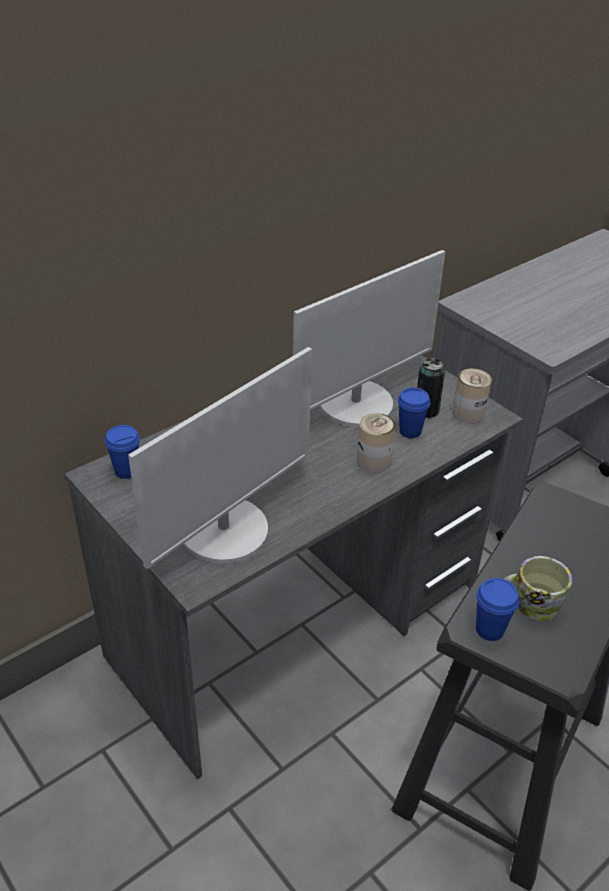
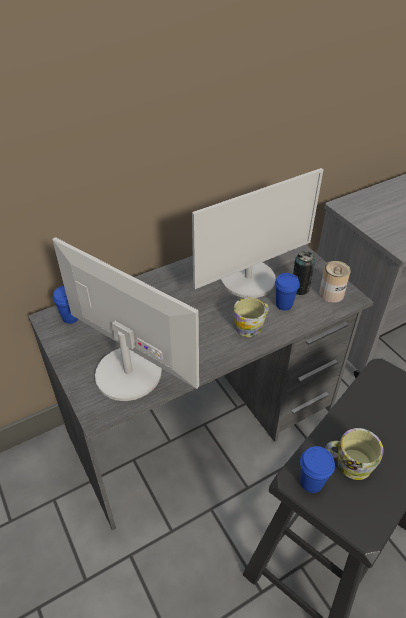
camera: 10 degrees right, 5 degrees up
(225, 530) = (129, 372): monitor -> monitor turned 105 degrees counterclockwise
(374, 460) = (251, 326): can -> mug

